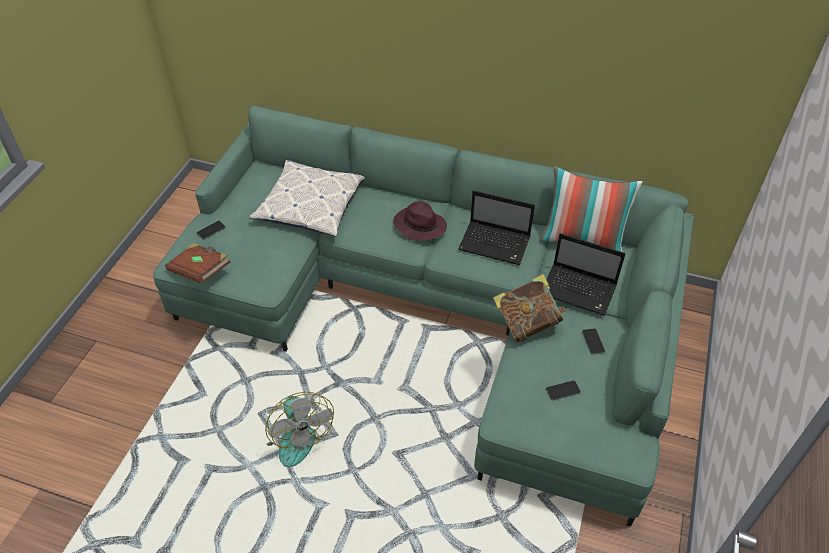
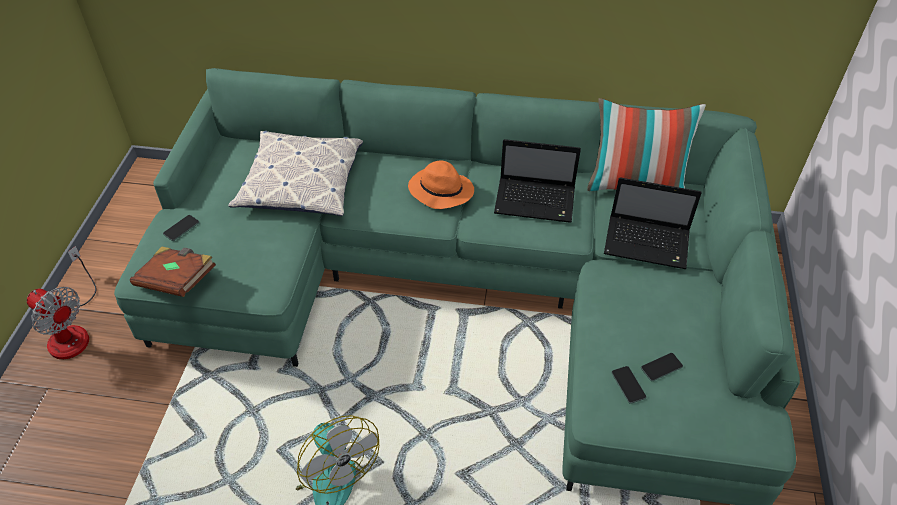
camera: 10 degrees left, 0 degrees up
(121, 299) = (72, 330): none -> fan
(419, 226) = (440, 191): purple hat -> orange hat
(527, 323) = (597, 291): book -> none
(593, 341) = (680, 302): phone -> phone (628, 385)

